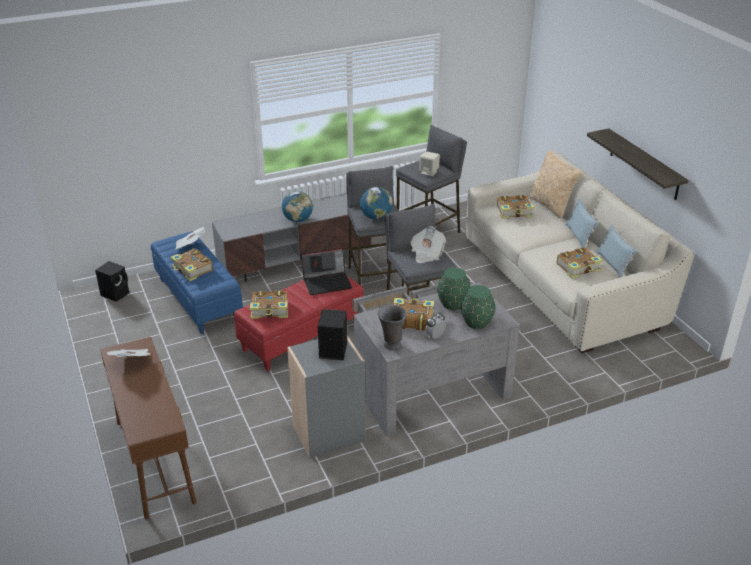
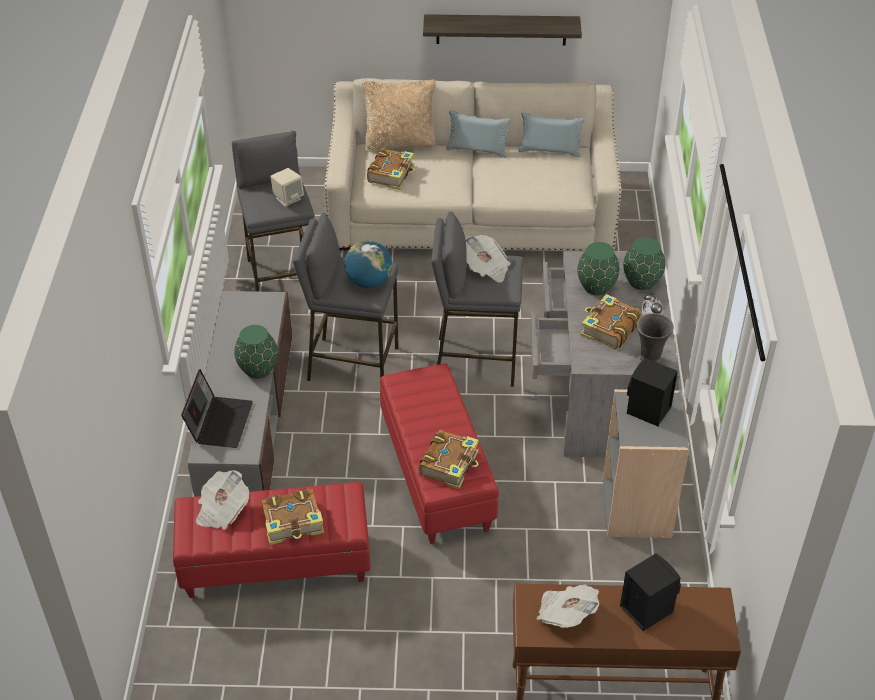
camera: 65 degrees left, 10 degrees up
(116, 293) = (184, 665): black speaker -> black speaker (645, 608)
(197, 301) = (276, 565): blue ottoman -> red ottoman
(298, 220) = (258, 369): globe -> green vase
(327, 282) = (420, 391): laptop -> laptop (219, 421)
(578, 268) = (542, 176): book -> none

